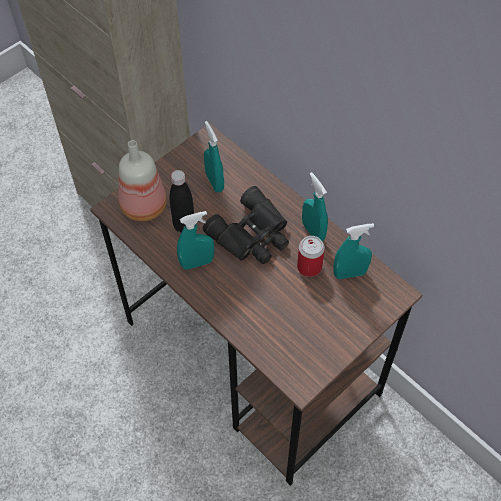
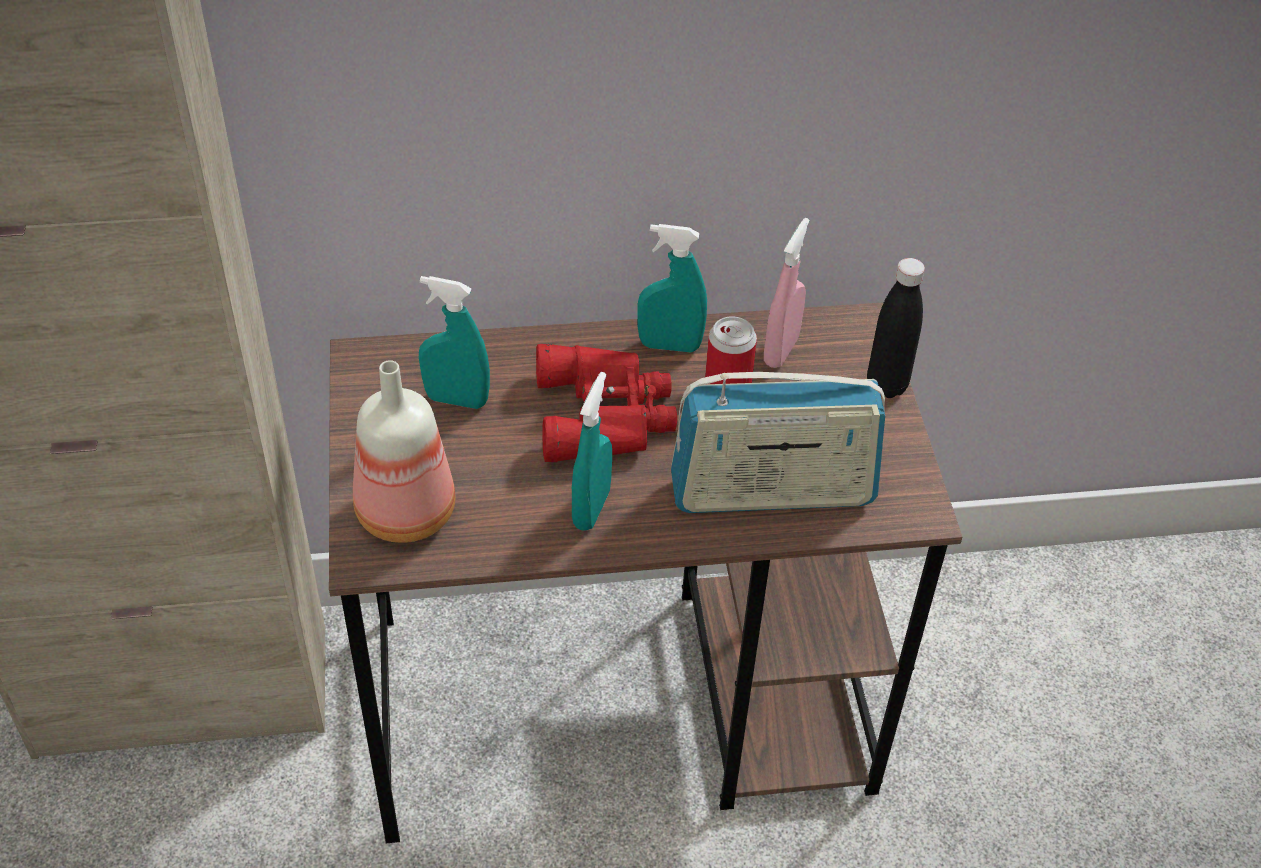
camera: 55 degrees left, 10 degrees down
(184, 225) = (502, 484): black bottle -> black bottle (886, 385)
(252, 235) = (606, 414): black binoculars -> red binoculars
(262, 320) = (772, 492): none -> radio
(350, 273) = (781, 351): turquoise spray bottle -> pink spray bottle

